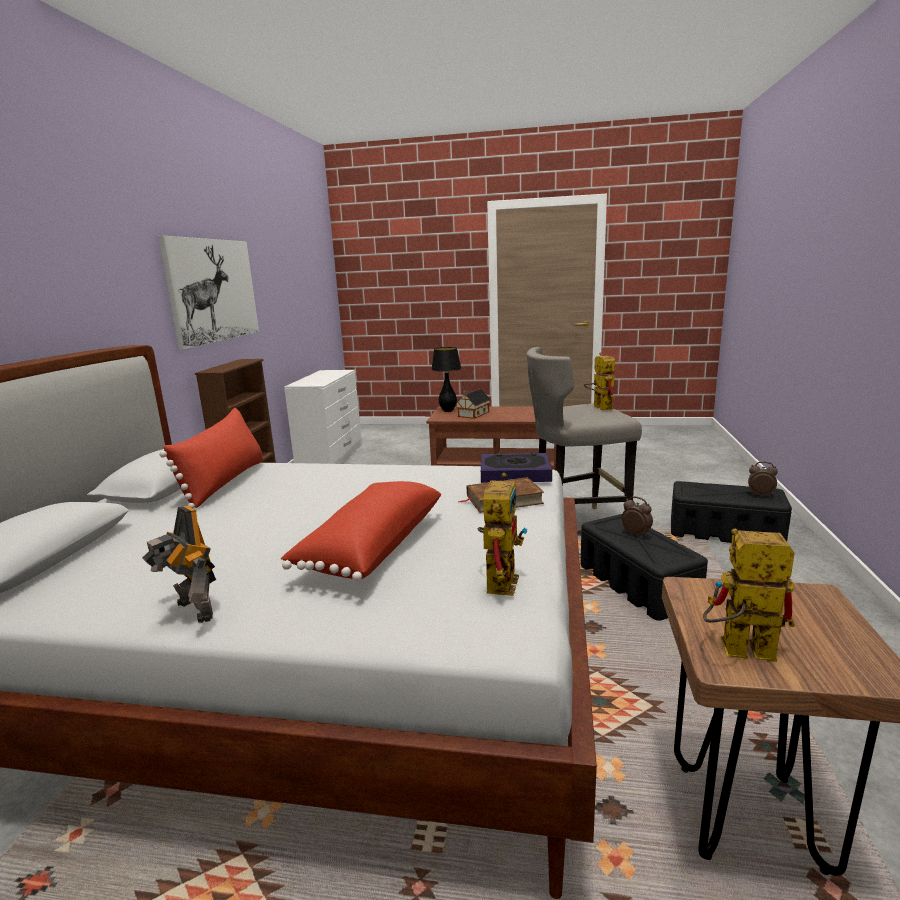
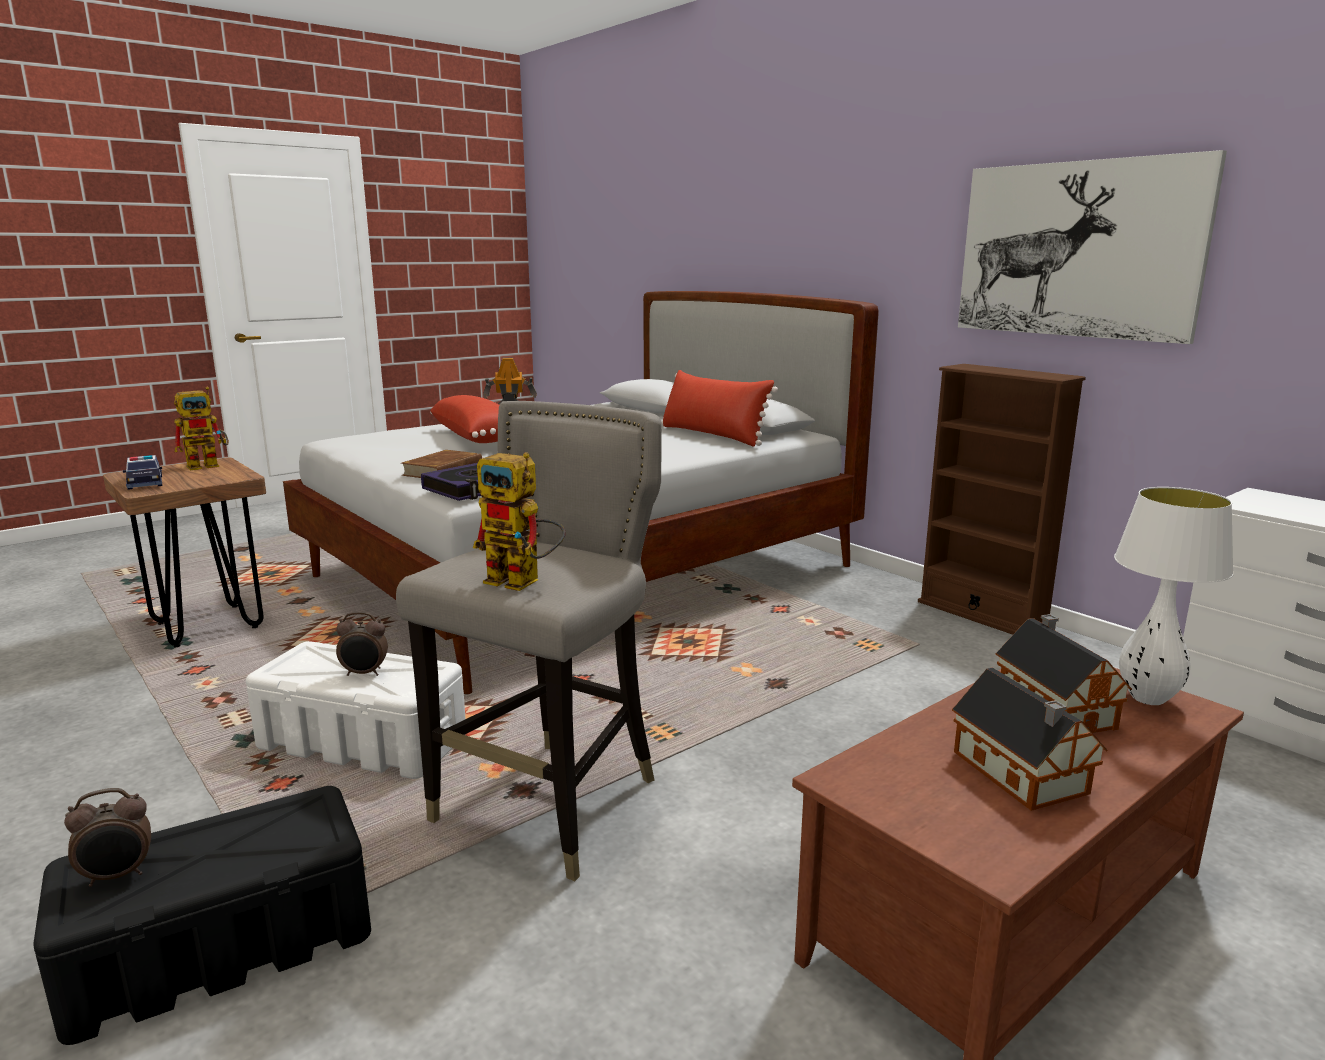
camera: 130 degrees right, 0 degrees up
(448, 411) = (1148, 699): black table lamp -> white table lamp
(500, 579) = (370, 444): toy robot -> none
(514, 411) = (1022, 775): none -> toy house
(636, 584) = (364, 742): black storage box -> white storage box
(827, 621) = (145, 482): none -> toy car

